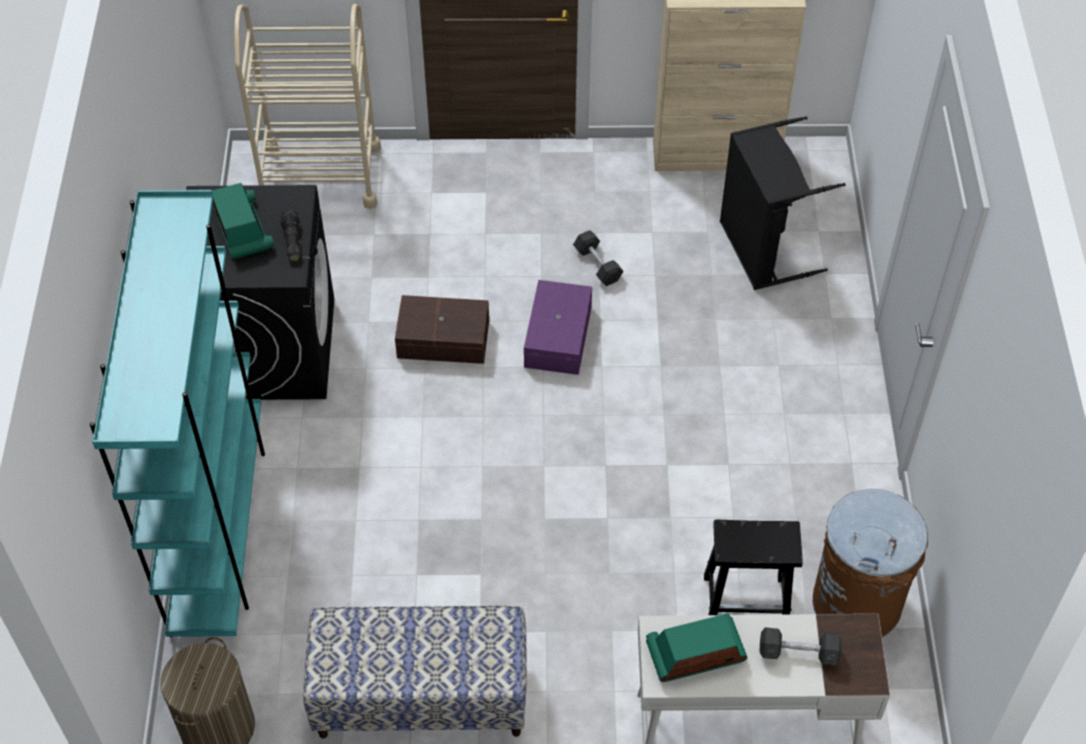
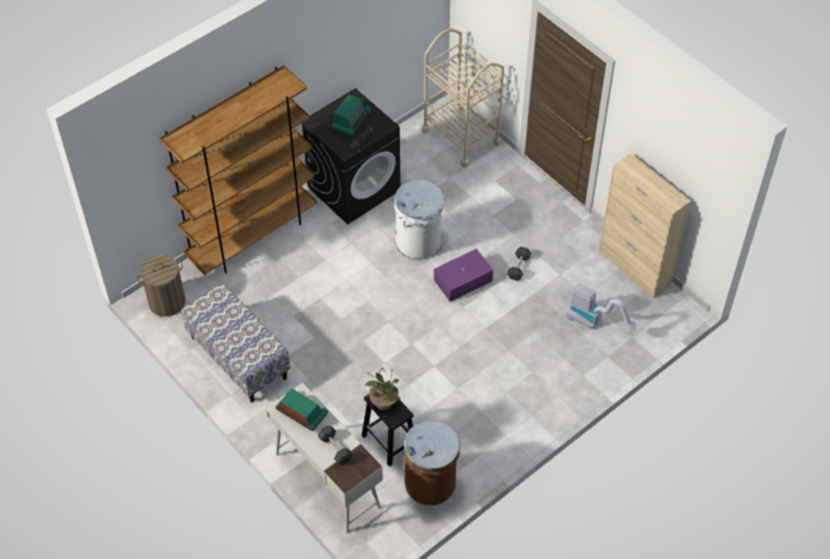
camera: 50 degrees right, 0 degrees up
(219, 528) = (252, 236): turquoise bookcase -> brown bookcase
(444, 340) = (418, 242): brown storage box -> white trash can
(746, 542) = (383, 402): none -> potted plant
(761, 250) = (595, 322): black laundry basket -> vacuum cleaner

